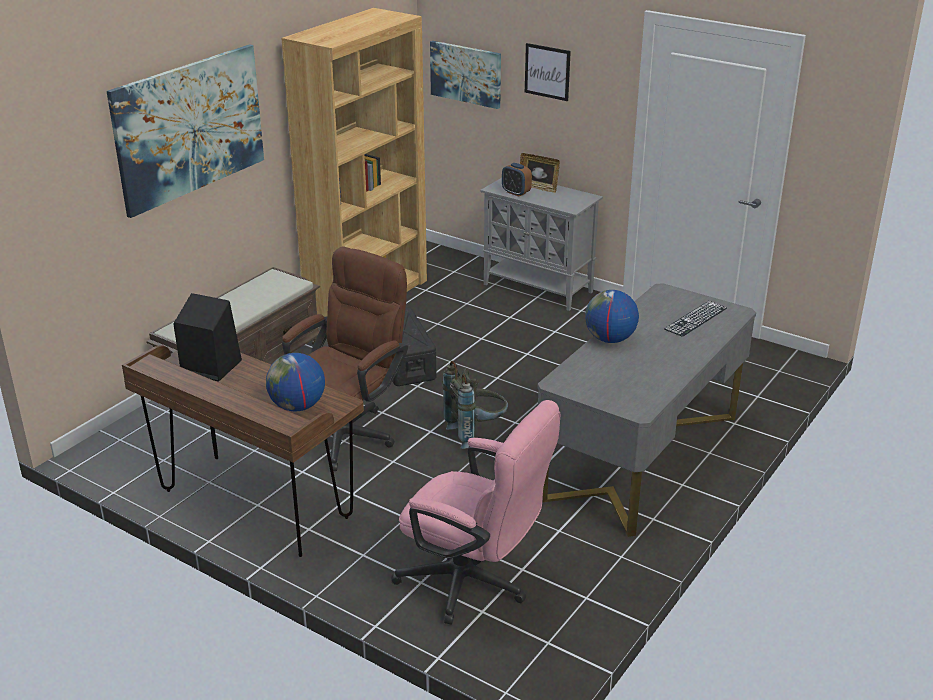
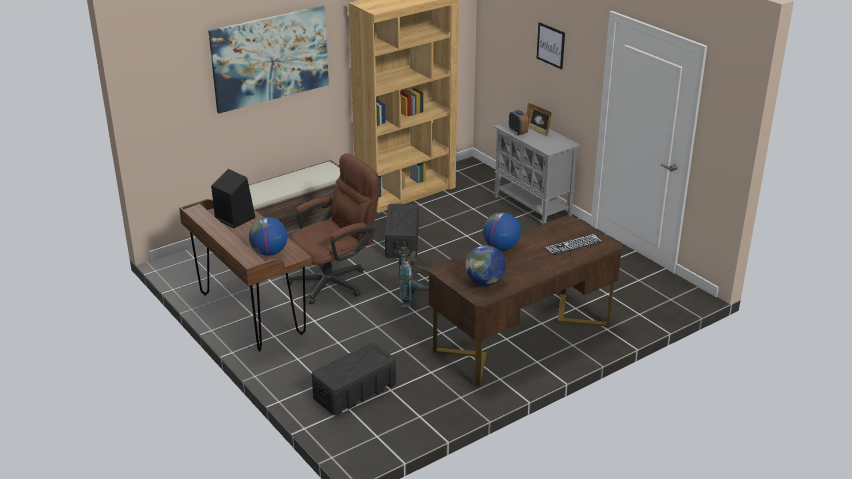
camera: 20 degrees right, 0 degrees up
(466, 74) = (503, 38): picture -> none
(474, 584) = (354, 391): pink office chair -> black storage box
(627, 389) = (485, 282): none -> globe
(642, 456) = (522, 337): grey desk -> brown desk

